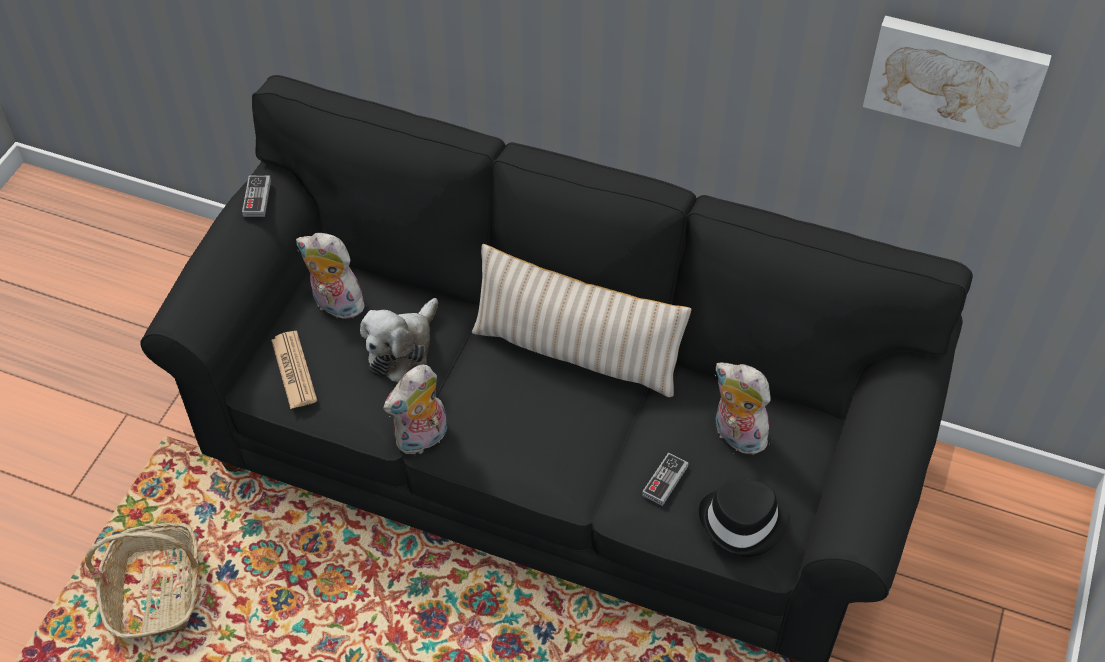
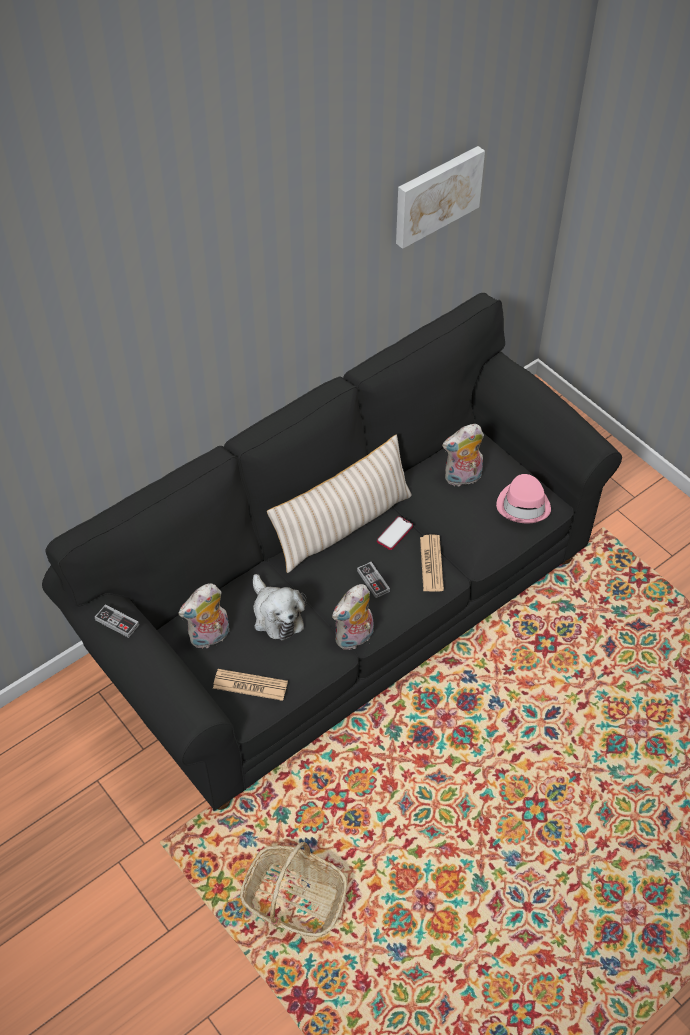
camera: 60 degrees left, 0 degrees up
(422, 439) = (354, 638): plush toy -> plush toy turned 60 degrees clockwise
(580, 465) = (431, 564): none -> newspaper
(600, 407) = (394, 534): none -> phone
(665, 481) = (472, 527): game controller -> game controller (373, 581)
(743, 522) = (523, 505): black hat -> pink hat

